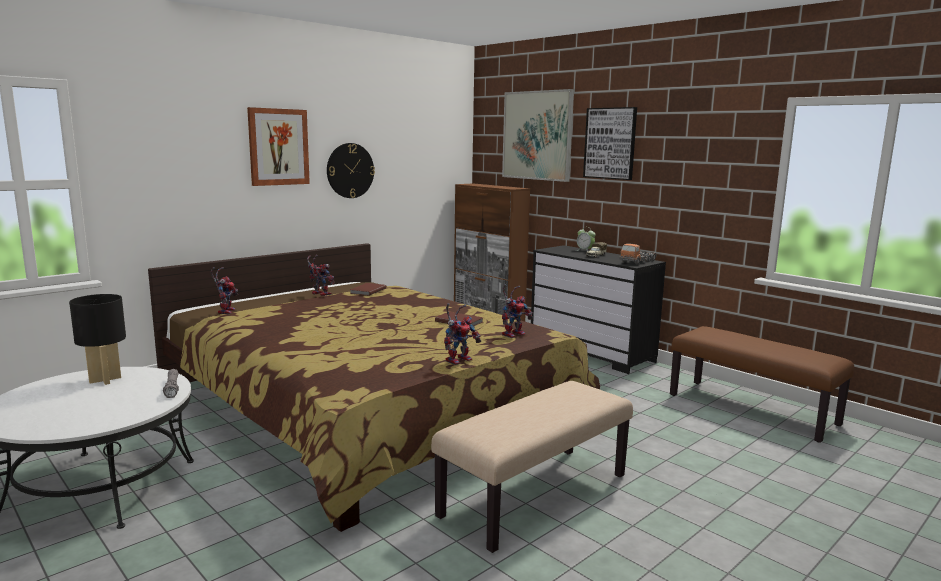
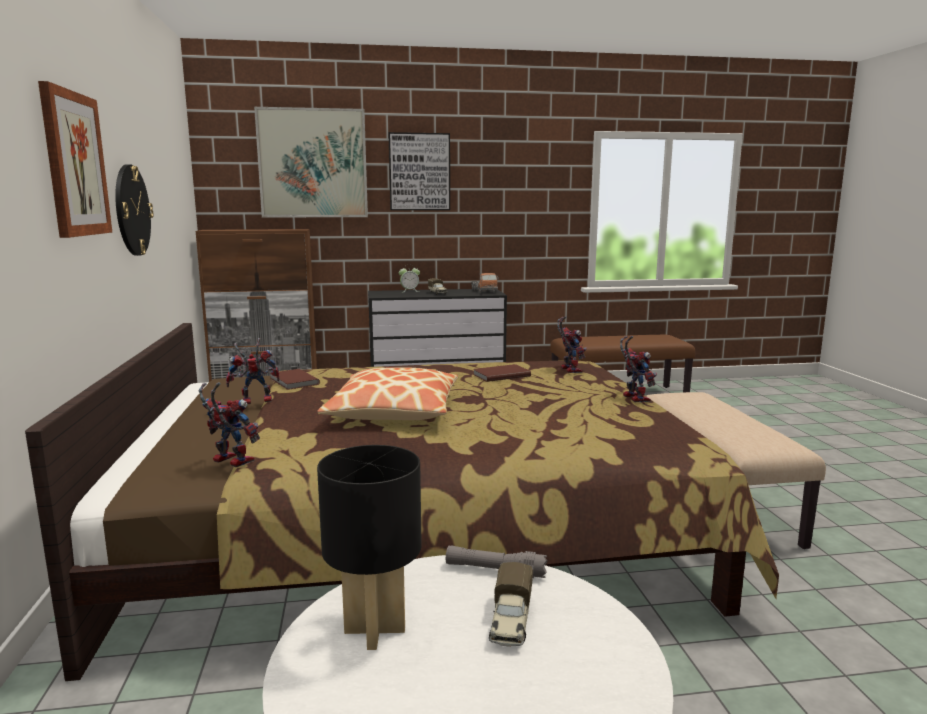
camera: 55 degrees left, 0 degrees up
(120, 400) = (510, 622): none -> toy truck
(338, 317) = (394, 411): none -> pillow

